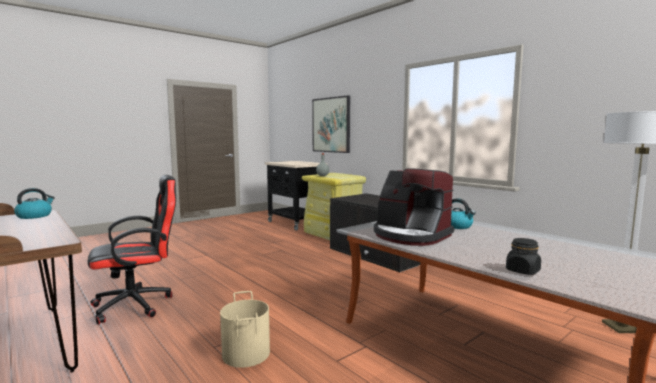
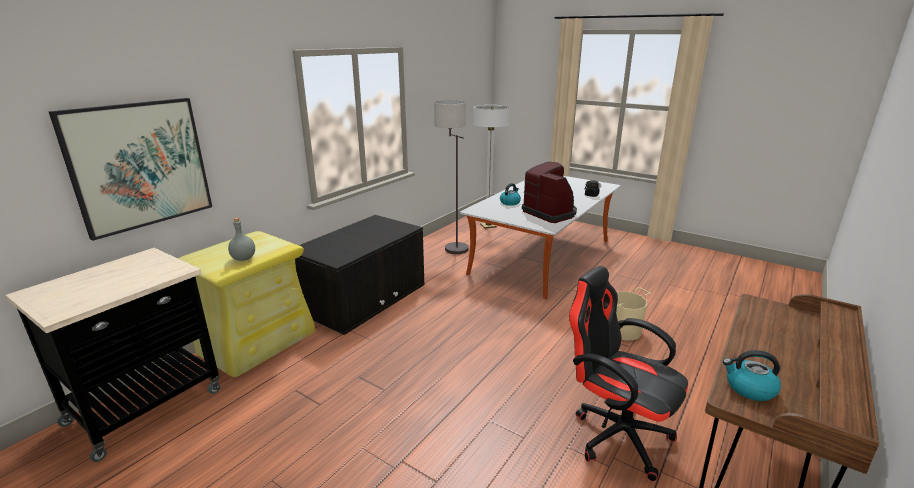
camera: 105 degrees left, 15 degrees up
(410, 235) = (550, 213): coffee machine -> coffee machine turned 60 degrees counterclockwise
(505, 292) = (452, 247): none -> grey floor lamp

